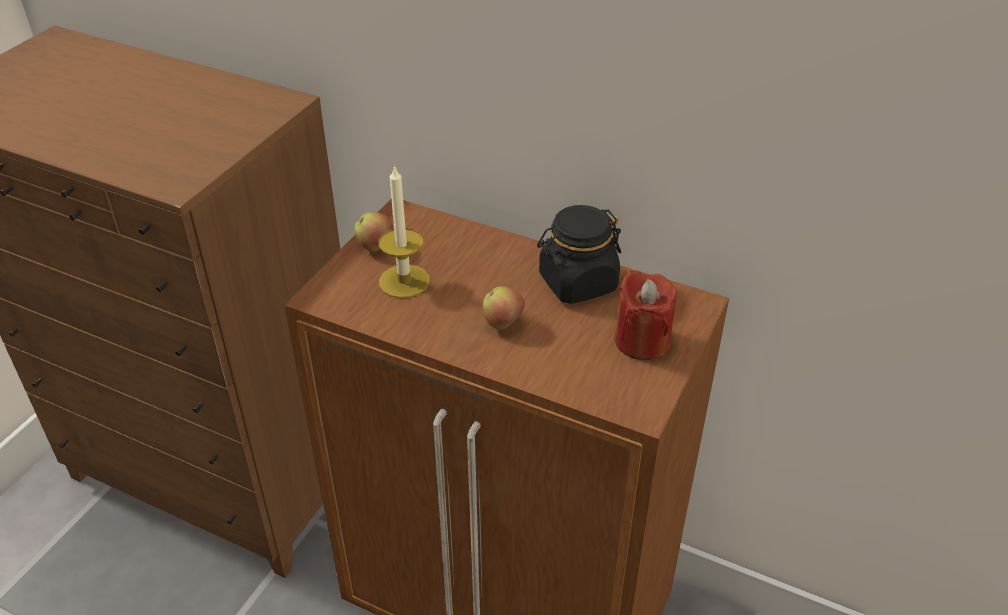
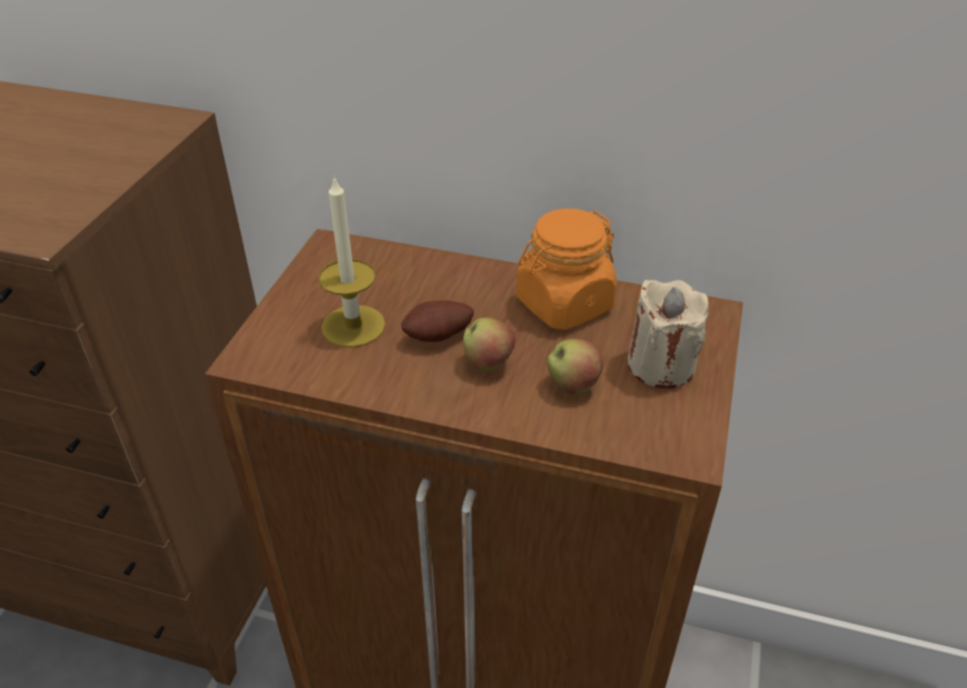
camera: 10 degrees left, 0 degrees up
(375, 247) = (308, 288): apple -> apple (572, 385)
(469, 298) = (439, 337): none -> potato
(577, 283) = (563, 304): black jar -> orange jar
(642, 341) = (661, 365): red candle -> beige candle

